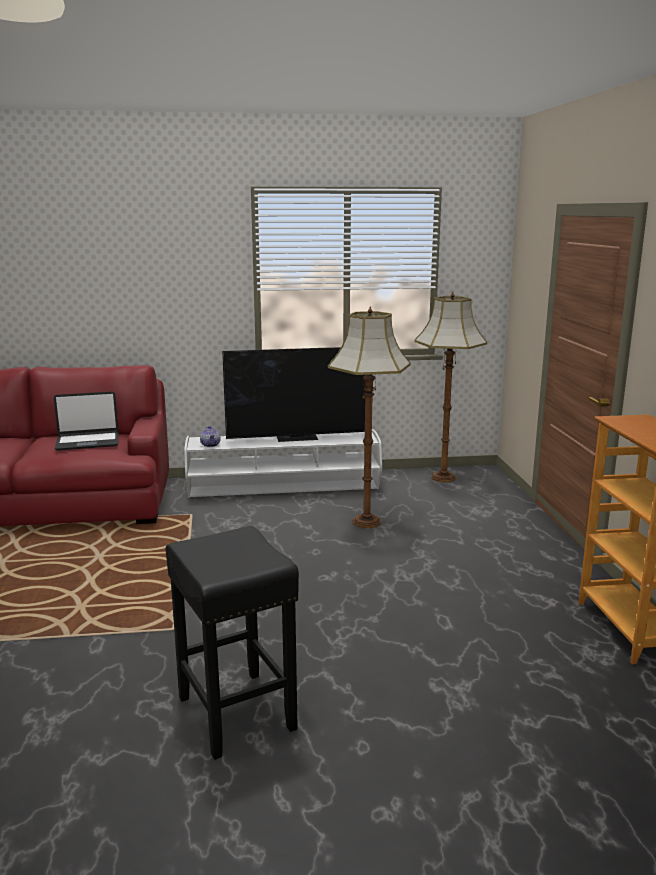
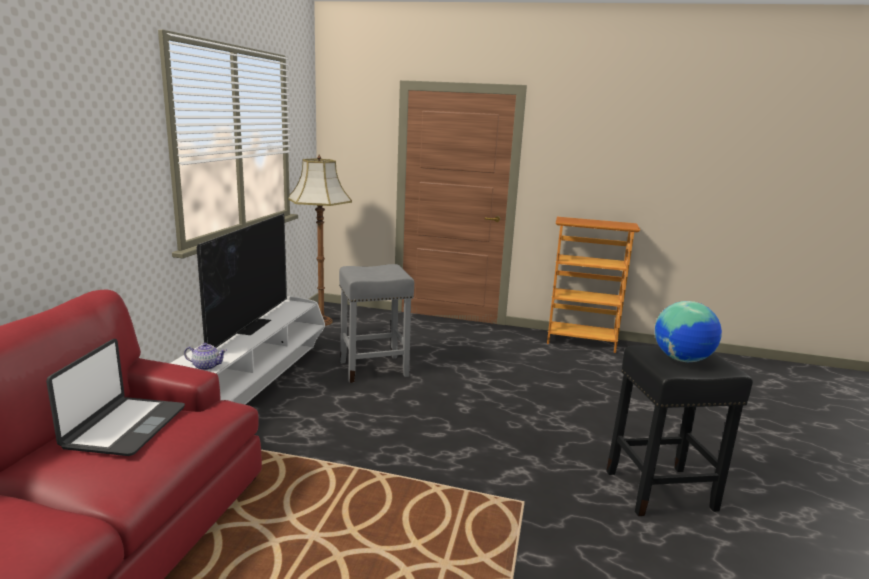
camera: 70 degrees left, 0 degrees up
(229, 551) = (682, 359): none -> globe
(367, 522) = (375, 368): floor lamp -> grey stool

